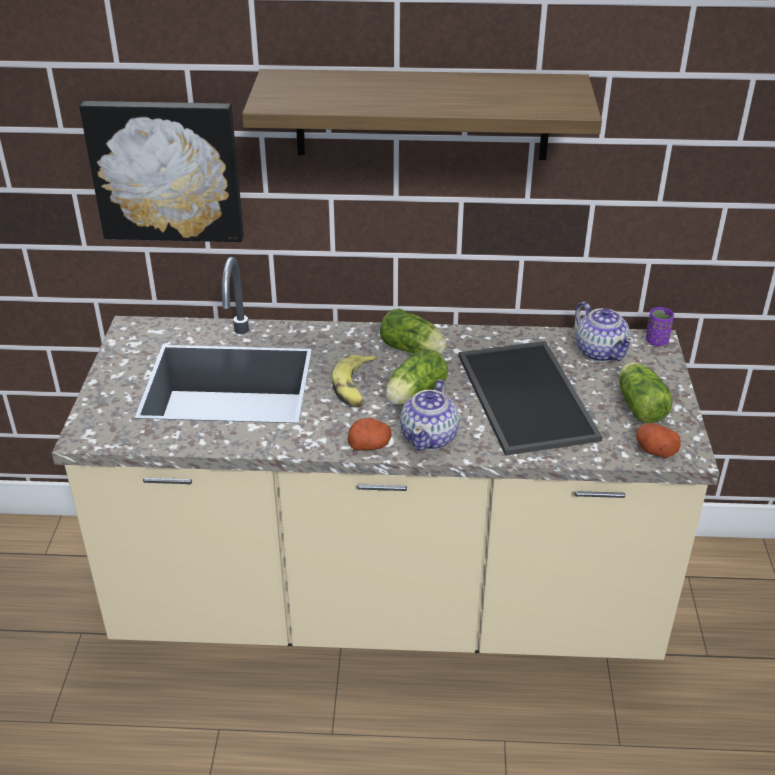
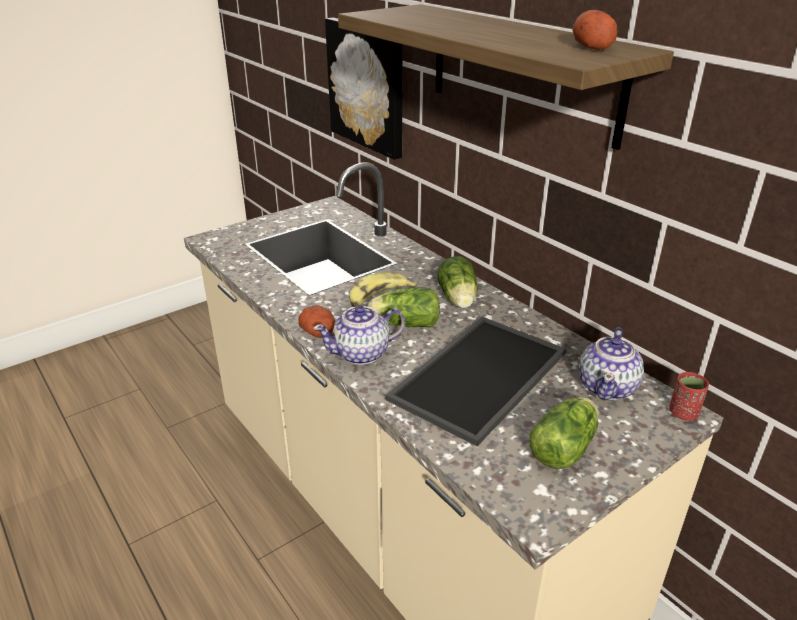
camera: 50 degrees right, 5 degrees down
(654, 450) = (510, 488): potato -> potato (592, 47)
(656, 341) = (683, 413): purple cup -> red cup

